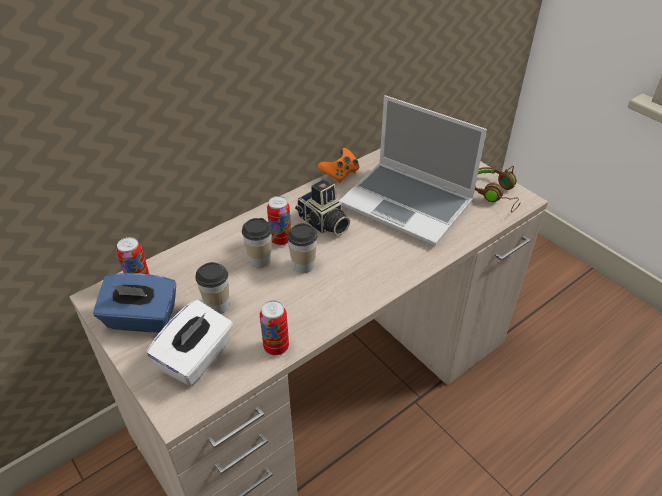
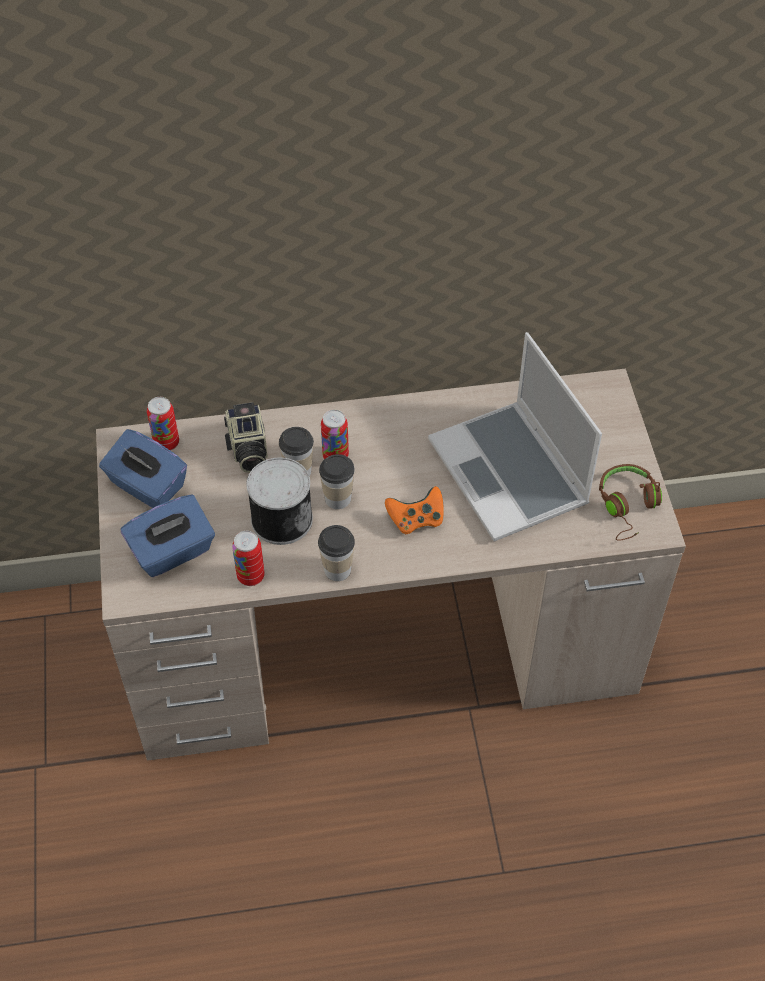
camera: 30 degrees right, 10 degrees up
(196, 358) = (172, 552): white tissue box -> blue tissue box
(217, 305) = (224, 504): cup -> cup (337, 569)
(269, 296) = (280, 518): none -> can
(323, 224) = (395, 456): camera -> camera (247, 449)
(340, 174) = (463, 396): orange game controller -> orange game controller (416, 520)

